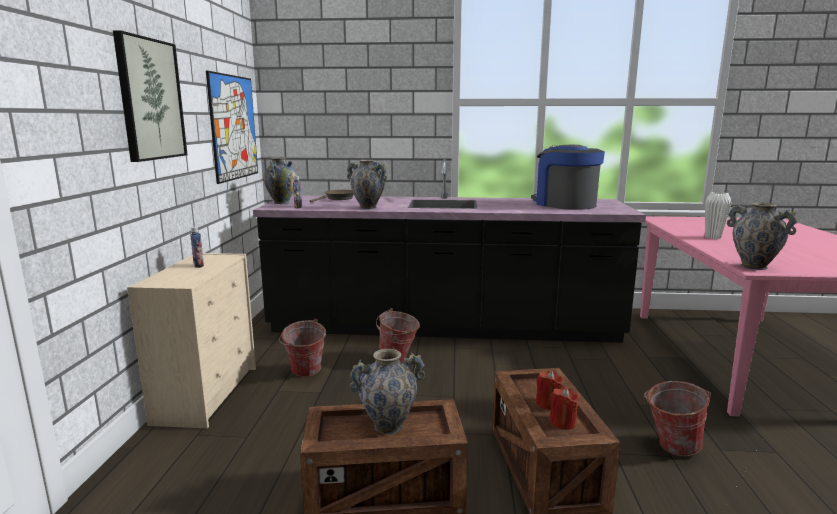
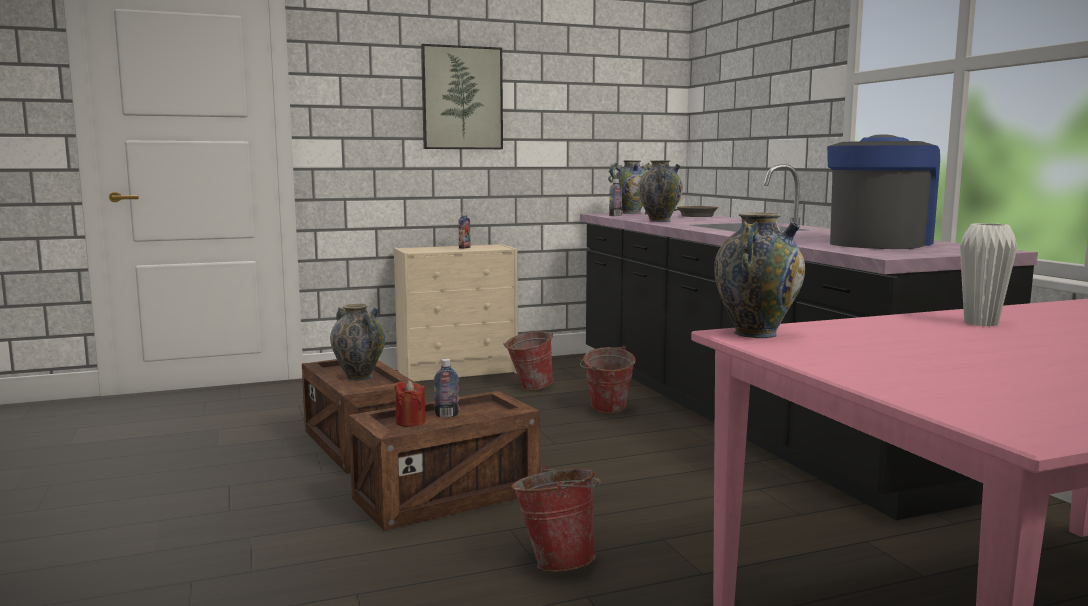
camera: 65 degrees right, 5 degrees down
(234, 127) = (616, 127): picture -> none
(548, 404) = (447, 415): red candle -> bottle

